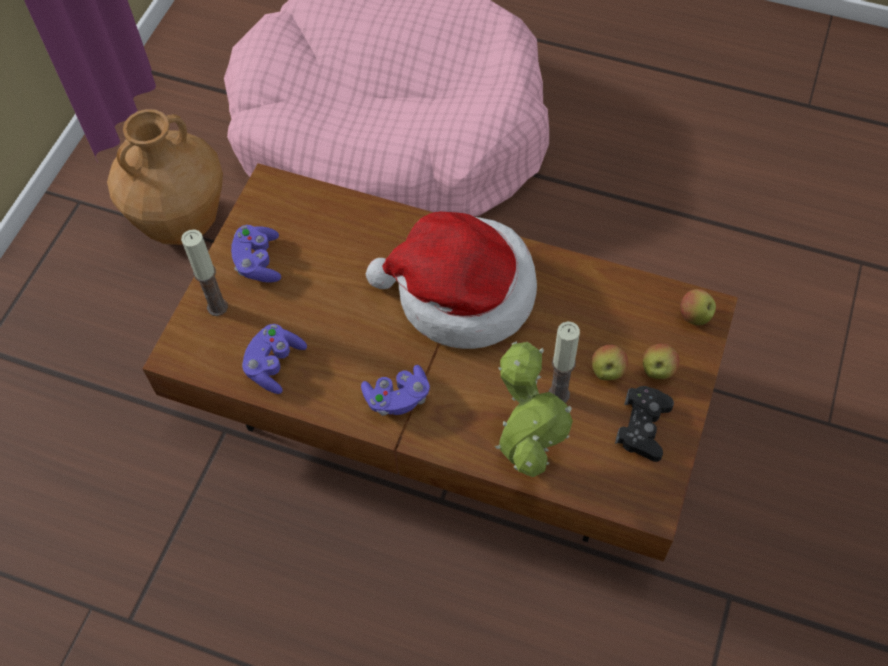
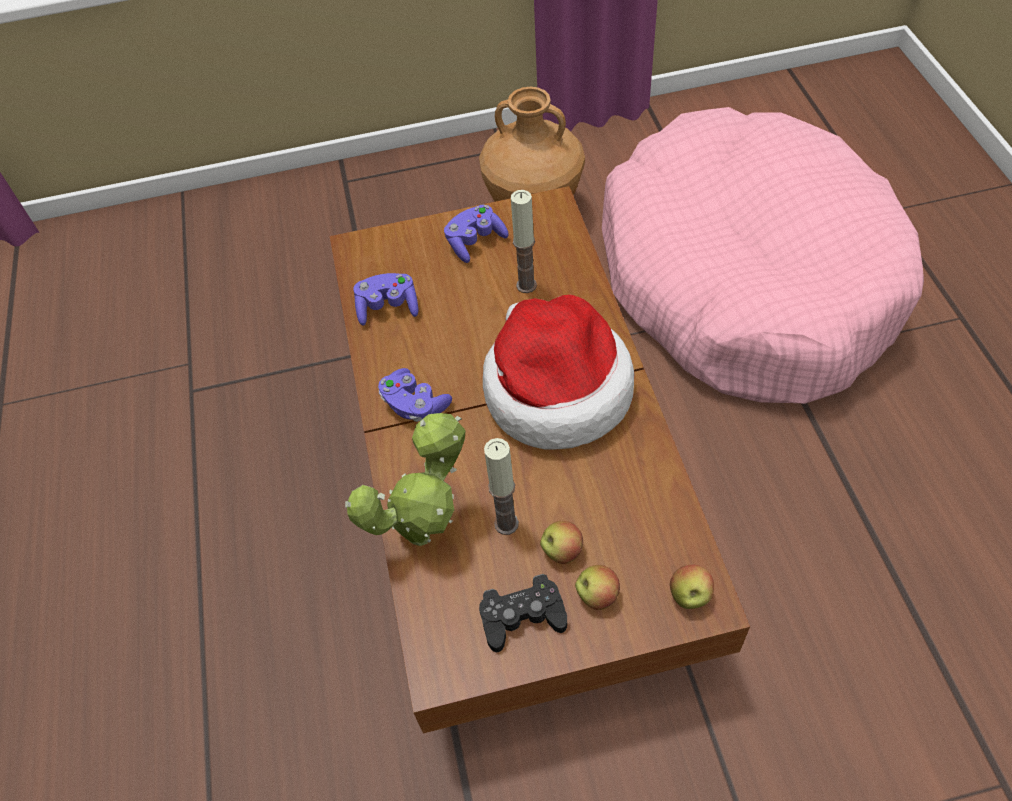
camera: 60 degrees right, 5 degrees down
(217, 307) = (414, 243): candle -> candle (526, 285)

